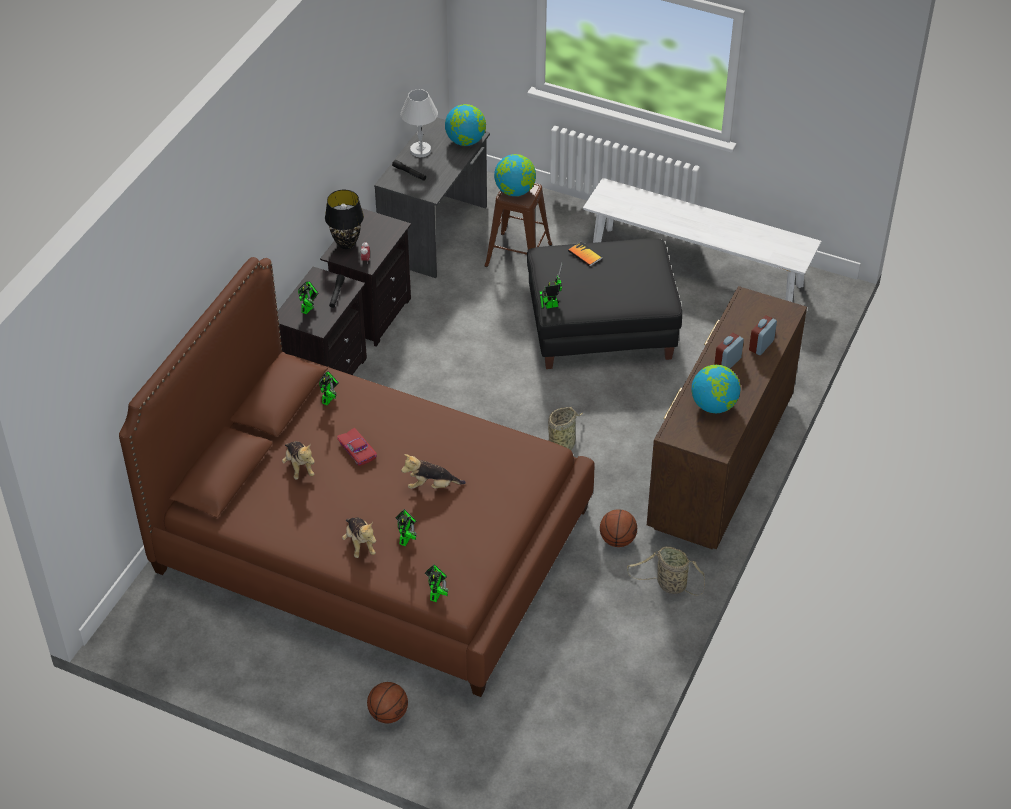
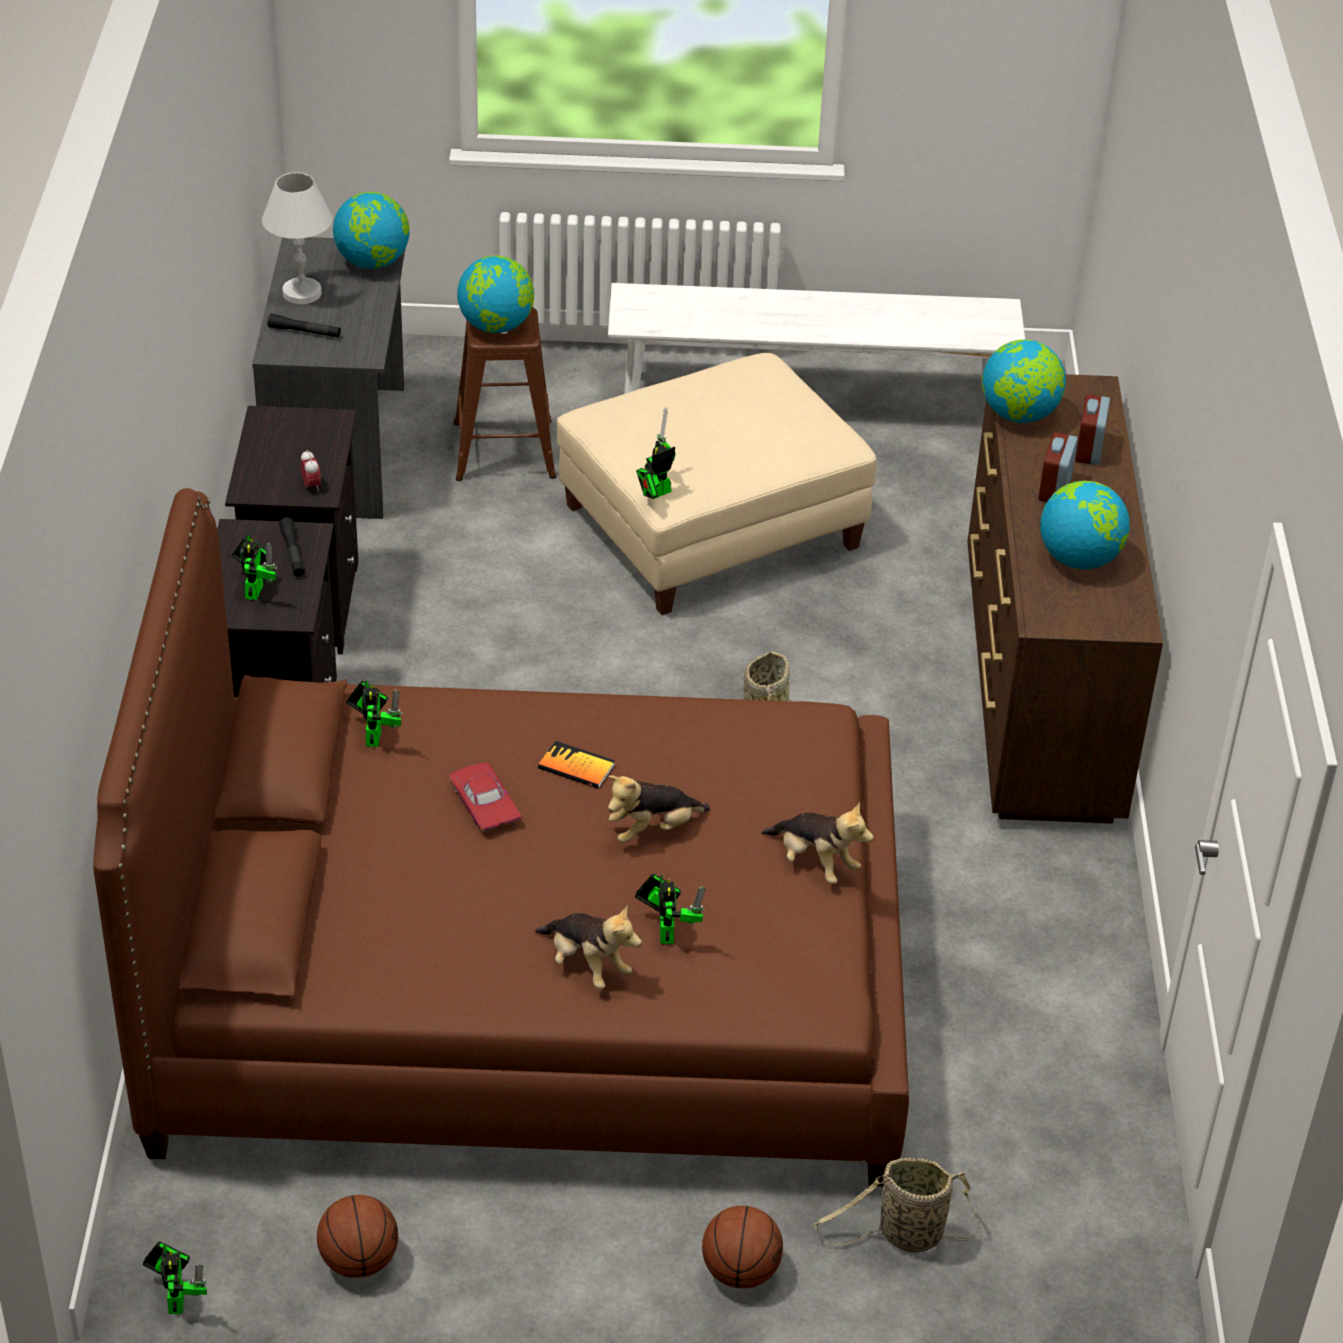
camera: 25 degrees left, 5 degrees down
(299, 467) = (390, 865): plush toy -> plush toy (814, 863)
(346, 244) = (260, 469): black table lamp -> none
(358, 450) = (482, 806): red toy car -> red toy car turned 150 degrees counterclockwise
(436, 593) = (780, 1008): toy robot -> toy robot (177, 1297)
(585, 255) = (665, 402): book -> book (576, 767)
(601, 326) = (712, 526): black ottoman -> beige ottoman
(617, 539) = (951, 853): basketball -> basketball (358, 1260)
(669, 585) = (1080, 900): basket -> basket (905, 1235)
(736, 315) = (1018, 415): none -> globe

